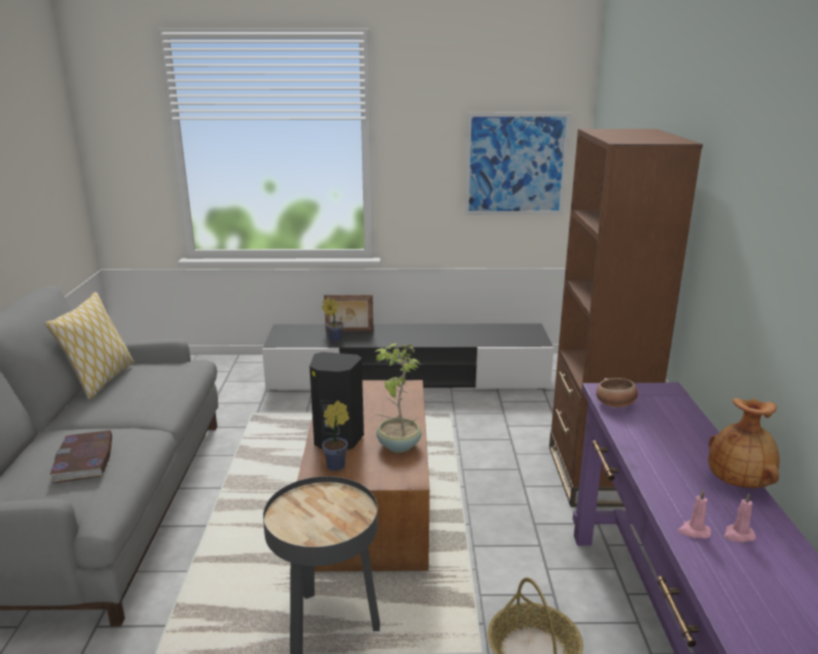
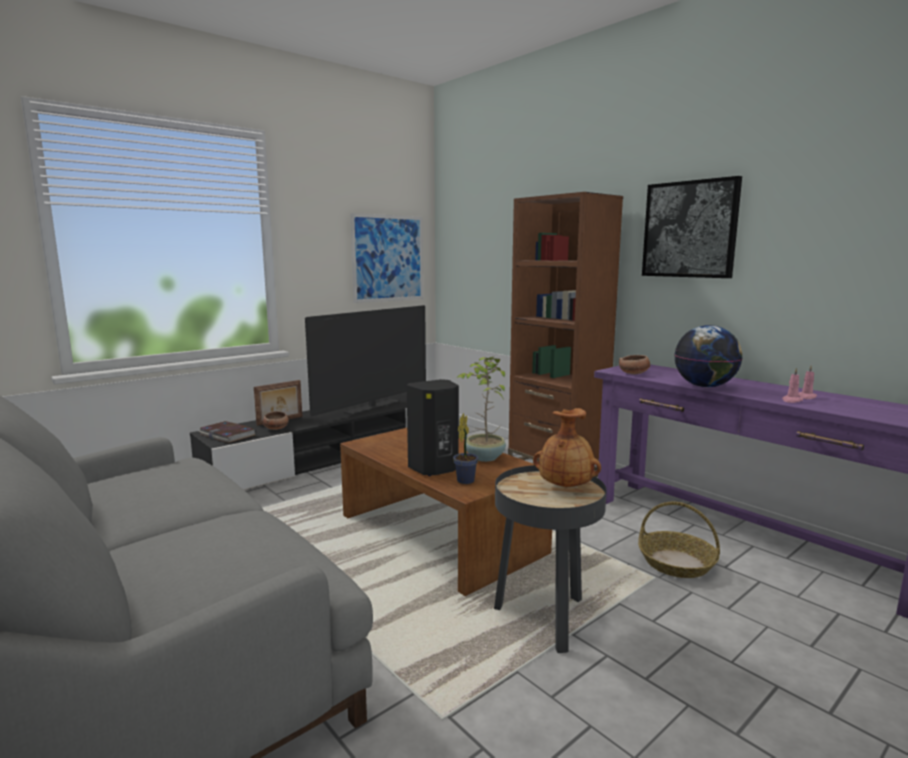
camera: 40 degrees left, 10 degrees down
(84, 460) = (230, 547): book -> book (228, 435)
(101, 381) = (99, 495): pillow -> none
(334, 339) = (276, 428): potted plant -> bowl
(449, 336) = (372, 407): none -> television
(646, 459) = (705, 386): none -> globe
(739, 482) = (757, 383): brown vase -> brown vase (565, 486)
(748, 219) = (690, 229): none -> picture

